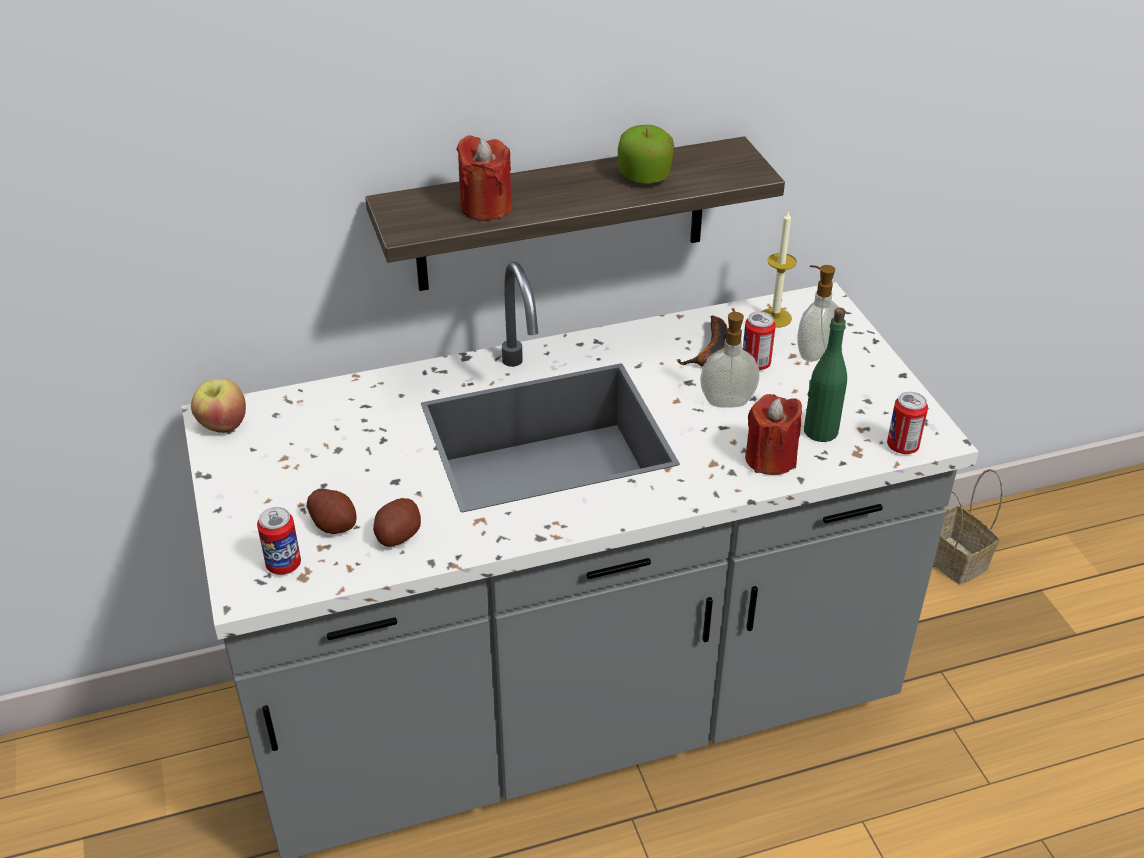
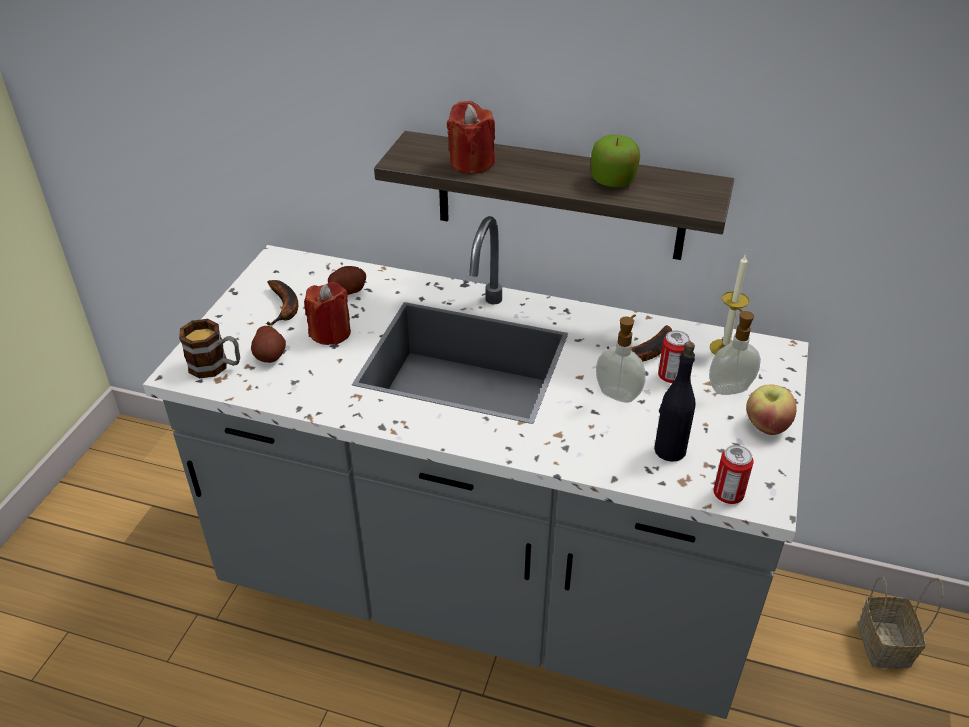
camera: 35 degrees right, 0 degrees up
(222, 425) = (276, 266): apple -> apple (766, 426)
(283, 565) = (216, 366): can -> mug
(290, 466) = (285, 307): none -> banana
(398, 535) = (298, 380): potato -> potato (348, 291)
(770, 459) = (606, 452): red candle -> red candle (330, 333)
(820, 431) = (669, 450): green bottle -> black bottle

